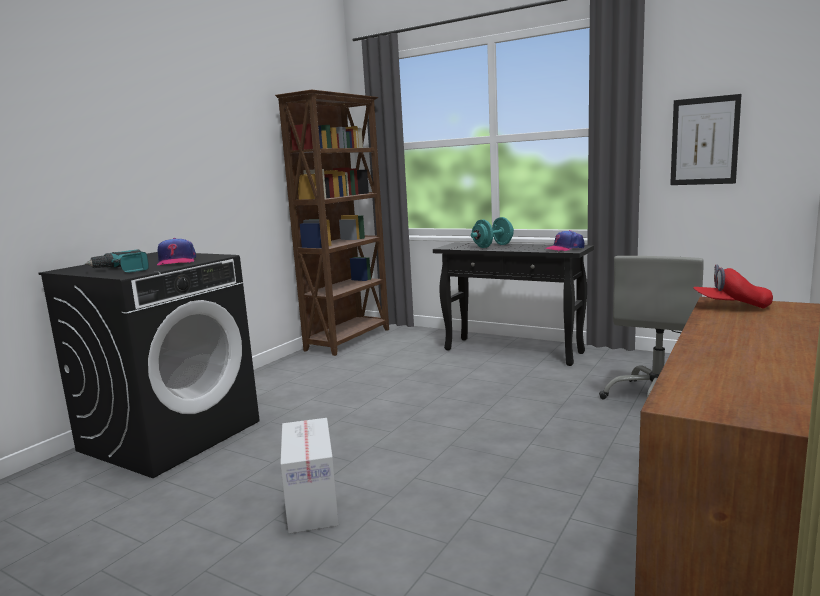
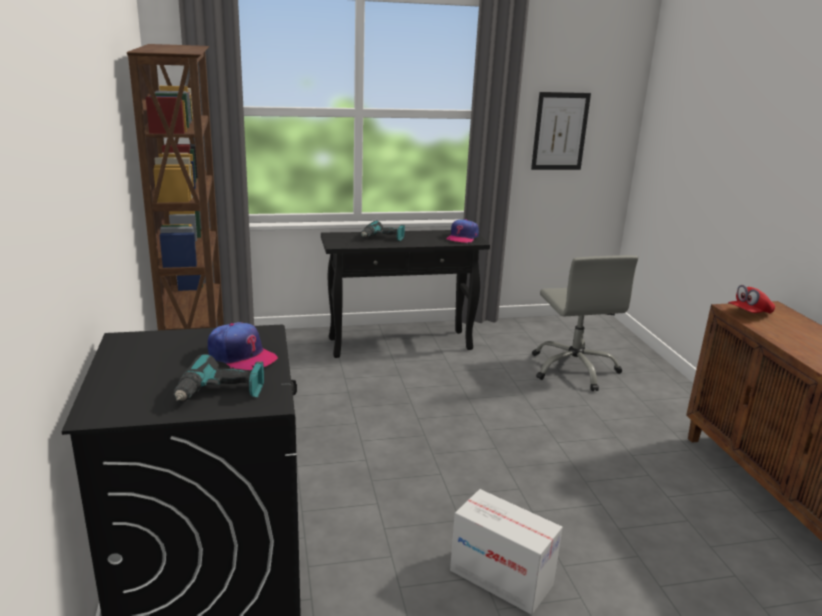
camera: 45 degrees left, 10 degrees up
(493, 246) = (382, 238): turquoise dumbbell -> power drill

